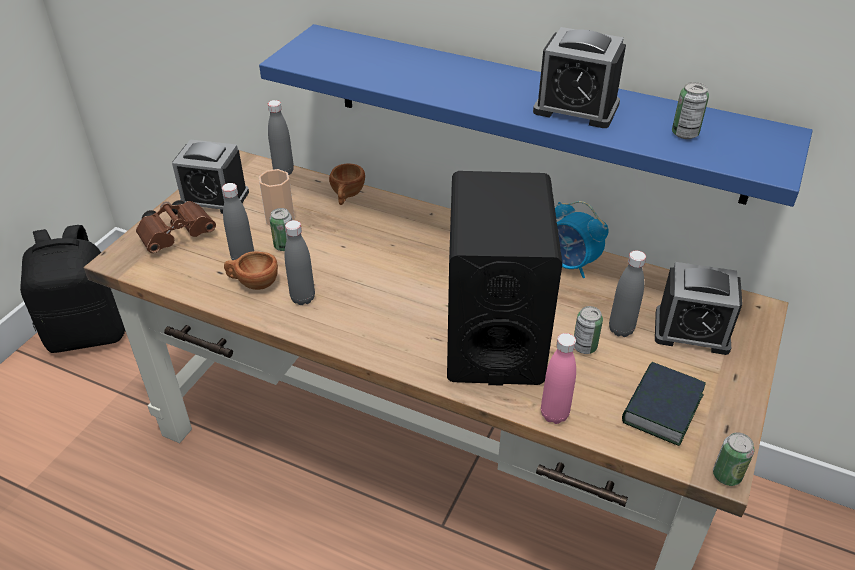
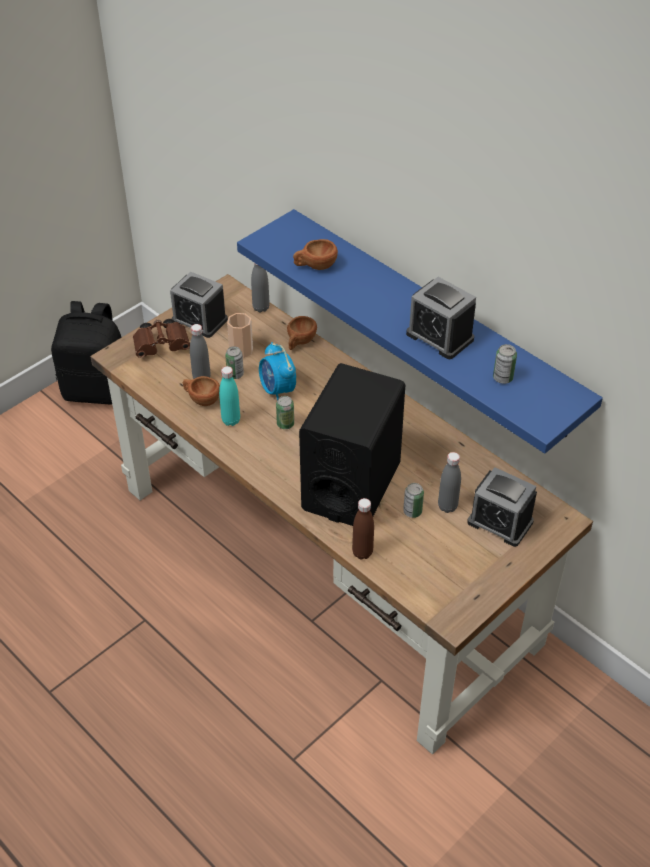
camera: 20 degrees right, 5 degrees up
(303, 298) = (231, 420): grey bottle -> turquoise bottle
(374, 70) = (315, 266): none -> brown cup
(554, 414) = (362, 552): pink bottle -> brown bottle
(571, 264) = (441, 445): alarm clock -> alarm clock (277, 390)
(661, 409) = (439, 570): book -> none
(726, 475) = (454, 626): can -> can (285, 424)

